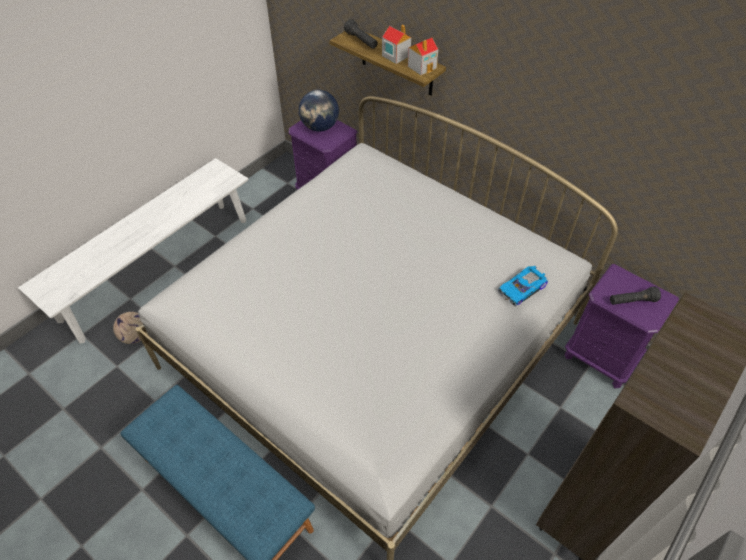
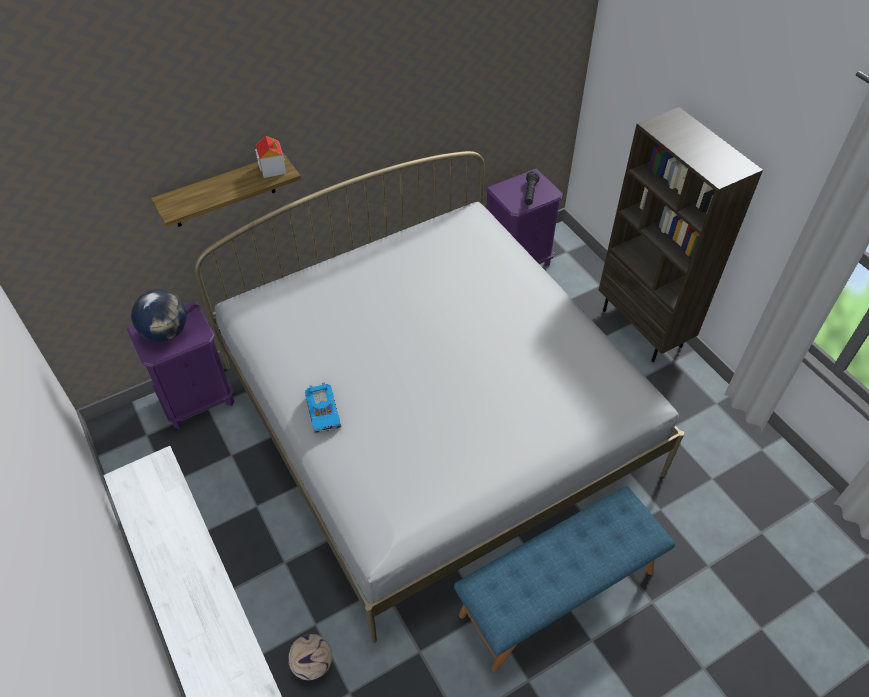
camera: 70 degrees left, 0 degrees up
(361, 41) = (189, 198): black flashlight -> none
(395, 55) = (237, 181): toy house -> none
(522, 289) = (493, 249): toy car -> toy car (324, 411)

